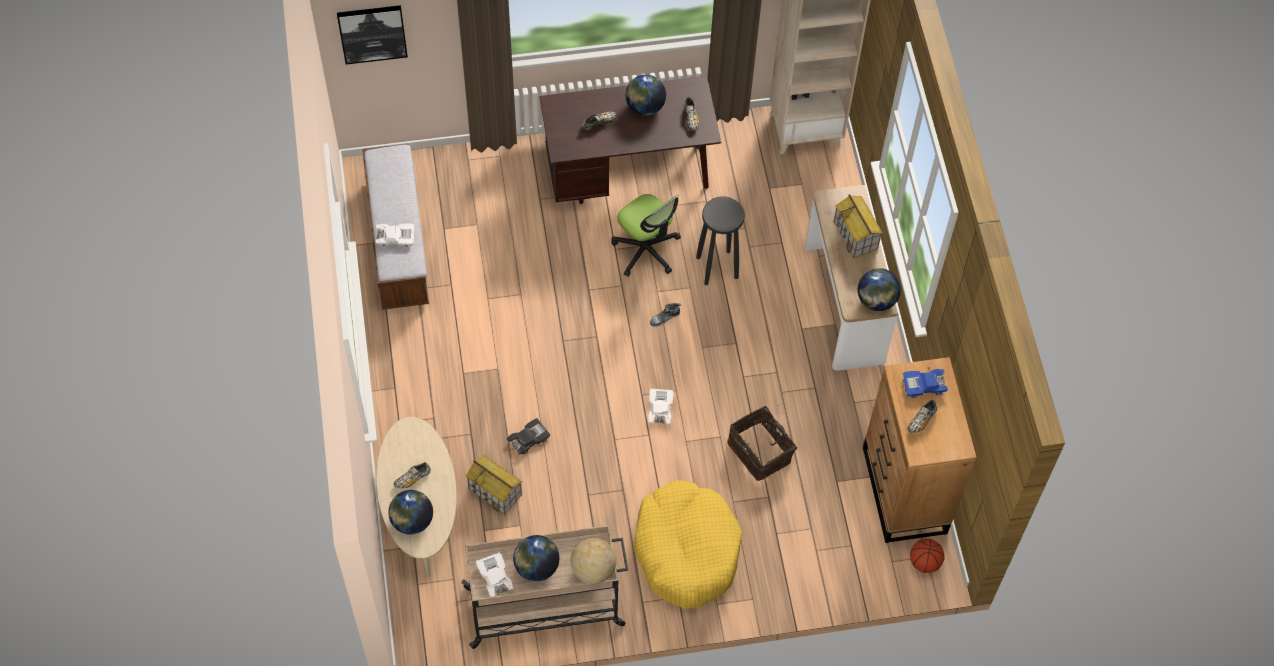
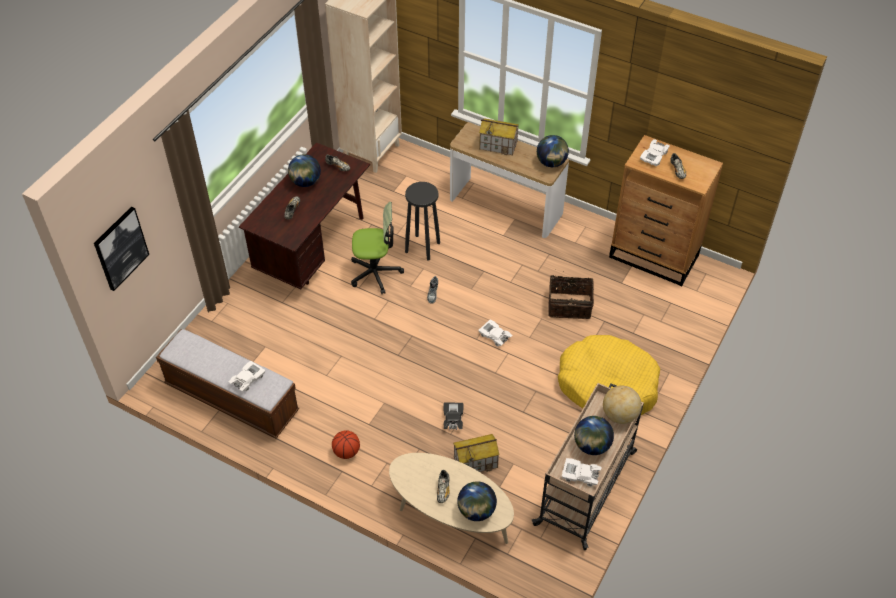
camera: 50 degrees left, 10 degrees down
(923, 385) = (654, 156): blue toy car -> white toy car
(924, 562) = (709, 276): basketball -> basketball (347, 452)

